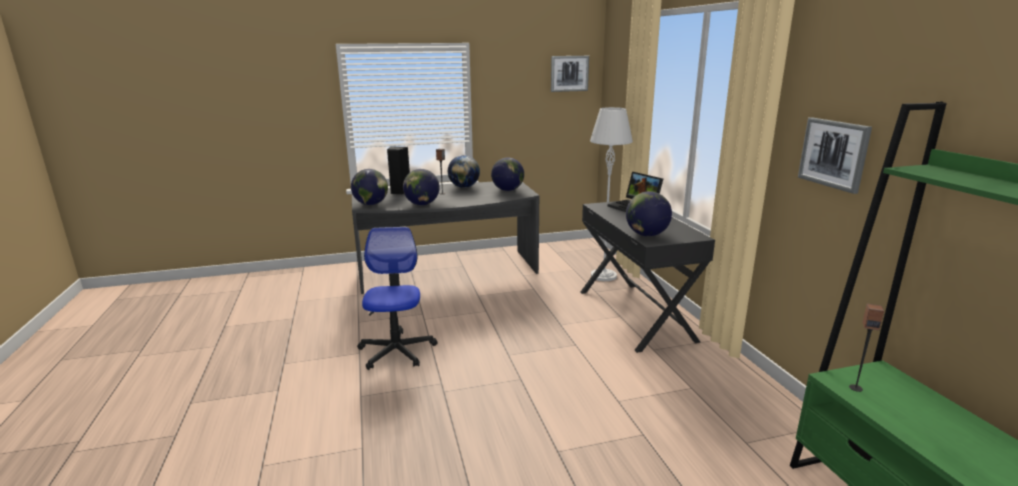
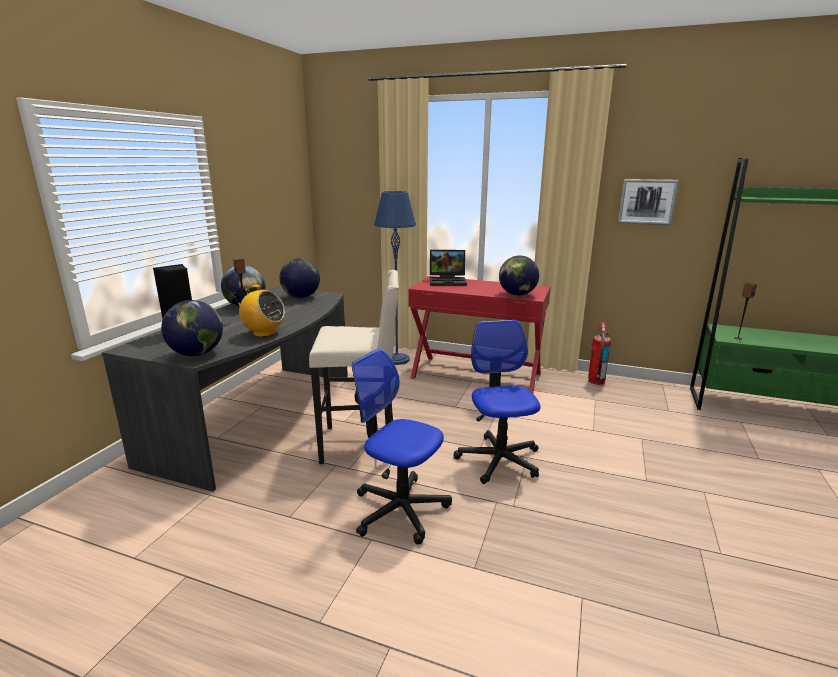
camera: 55 degrees left, 0 degrees up
(422, 204) = (264, 333): globe -> radio
(457, 311) = (361, 444): none -> beige stool
(500, 368) = (499, 460): none -> office chair
(569, 73) = (288, 161): picture -> none
(603, 276) = (397, 359): grey floor lamp -> blue floor lamp
(635, 315) = (476, 375): black desk -> red desk
(740, 378) = (596, 381): none -> fire extinguisher

